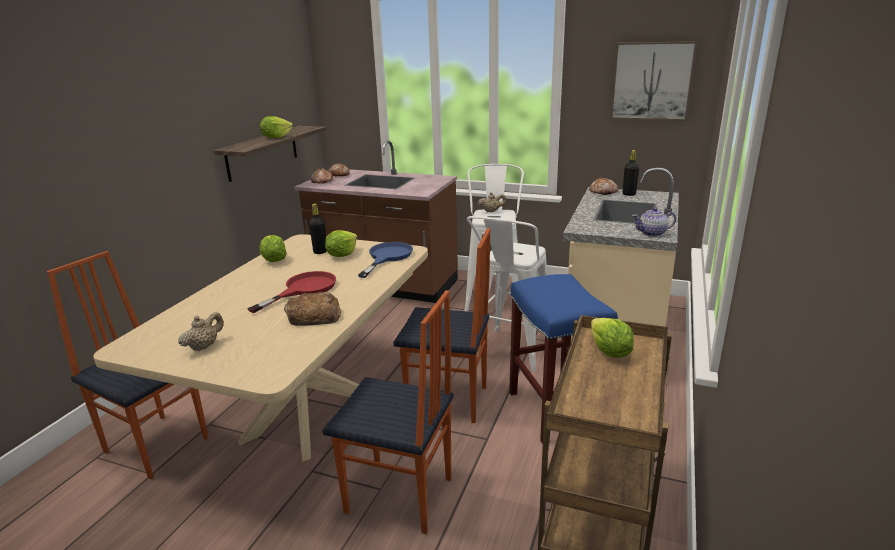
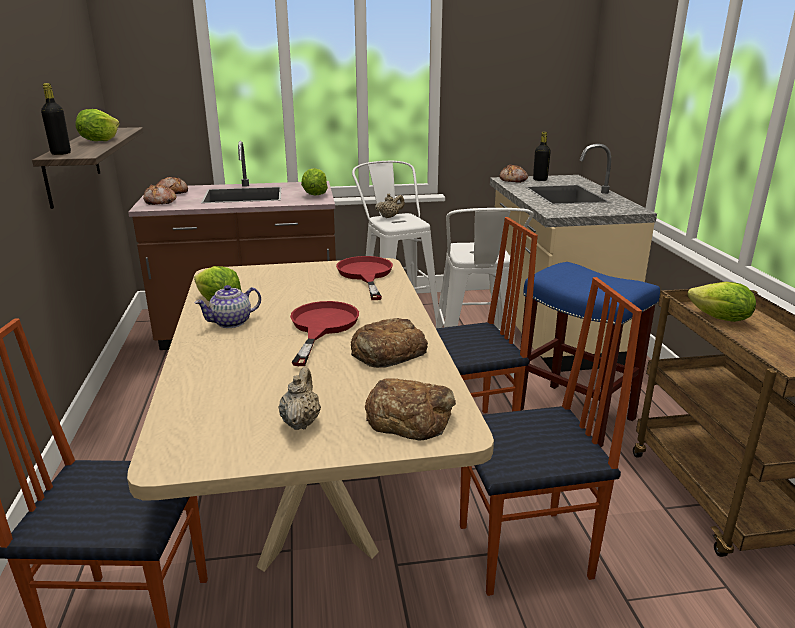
camera: 30 degrees left, 0 degrees up
(260, 360) = (409, 416): none -> bread
(320, 252) = (269, 283): black bottle -> black bottle (61, 153)
(342, 255) = (304, 281): lettuce -> lettuce (315, 194)
(387, 257) = (365, 275): blue frying pan -> red frying pan
(651, 81) = (533, 61): picture -> none
(652, 233) = (623, 208): teapot -> teapot (232, 322)

